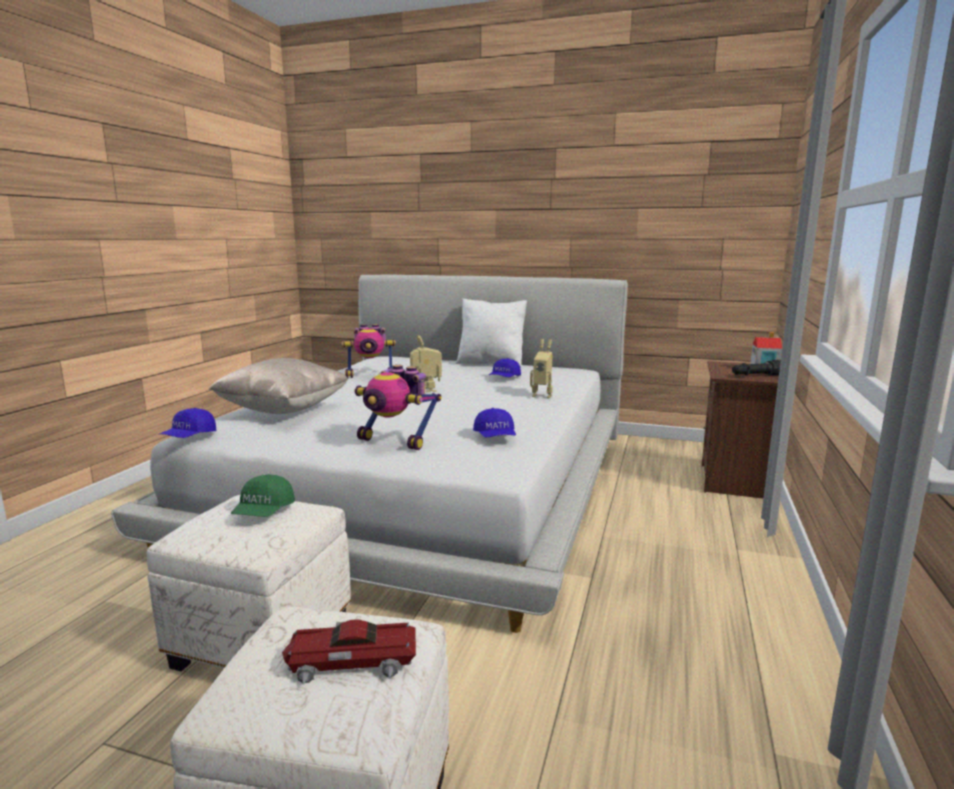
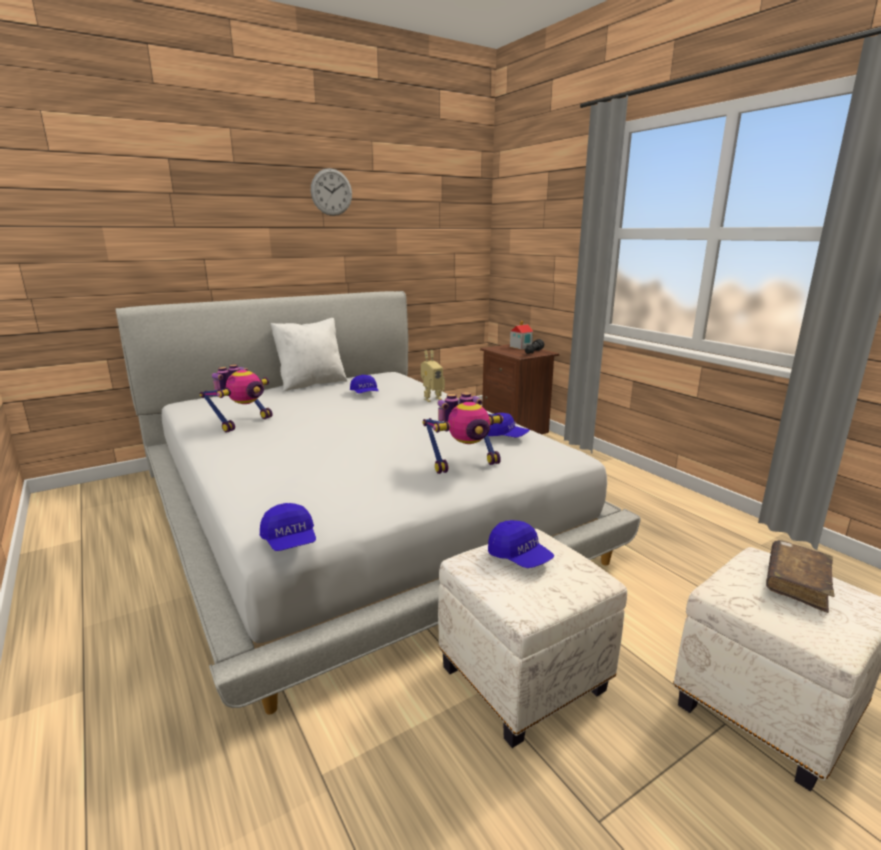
camera: 50 degrees left, 5 degrees up
(263, 512) = (519, 557): green cap -> blue cap
(283, 410) = (294, 479): beige pillow -> none
(351, 662) = (796, 583): toy car -> brown book
(426, 390) = (344, 420): toy robot -> none
(561, 172) = (331, 192): none -> wall clock

